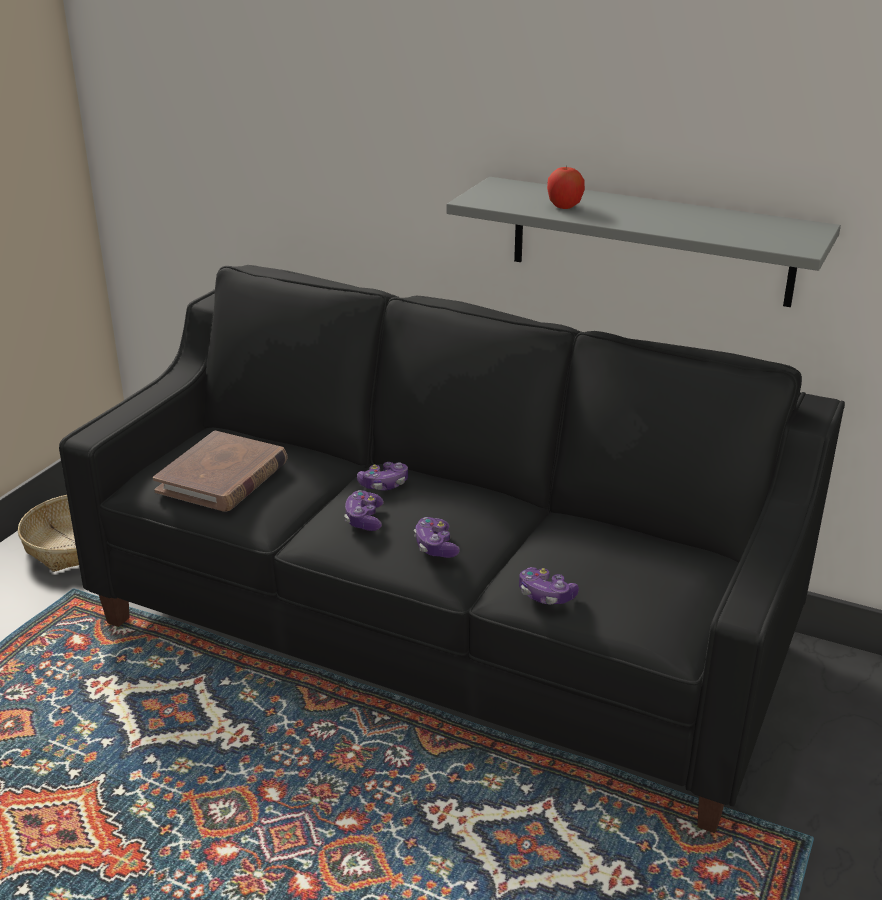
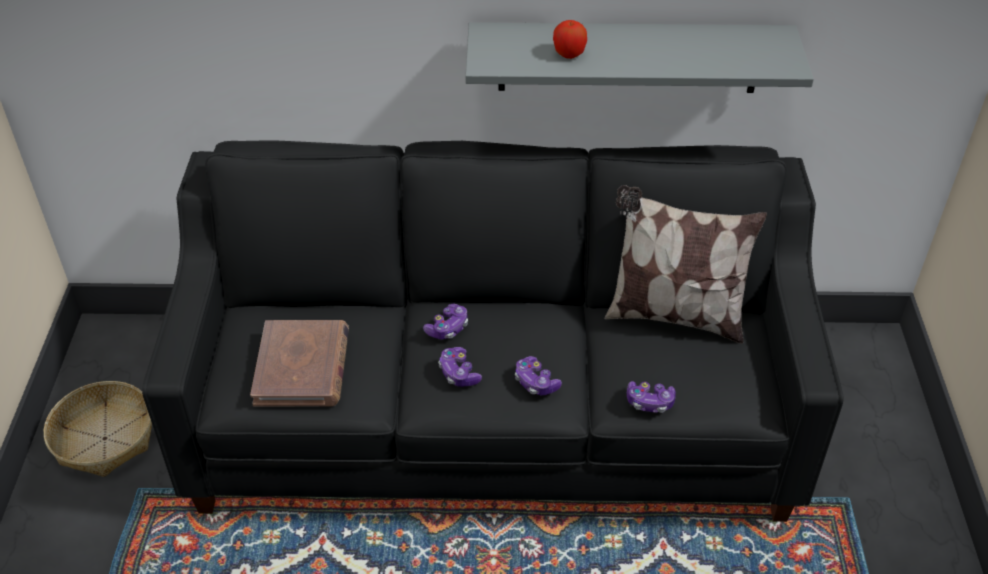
camera: 25 degrees left, 15 degrees up
(634, 535) = (673, 315): none -> pillow

